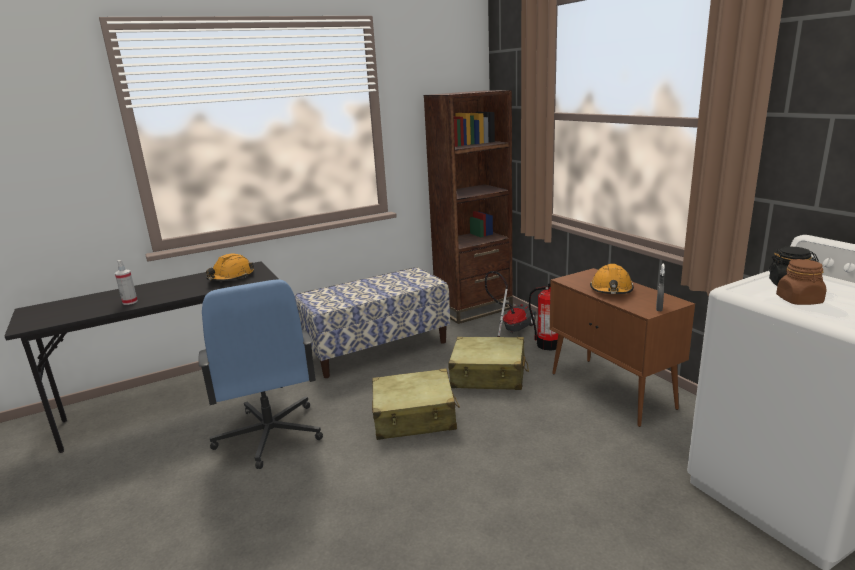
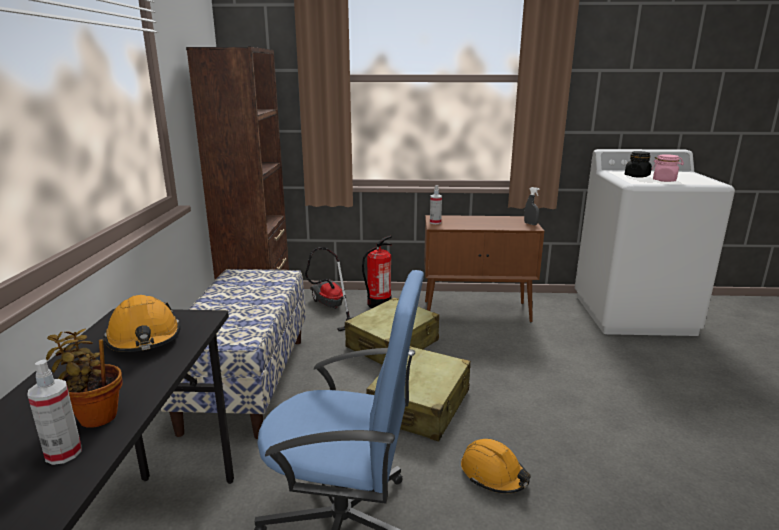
camera: 60 degrees left, 0 degrees up
(158, 296) = (96, 415): none -> potted plant
(576, 276) = (435, 222): none -> spray bottle
(611, 290) = (478, 223): orange hard hat -> orange hard hat (493, 474)
(799, 300) = (664, 180): brown jar -> pink jar

